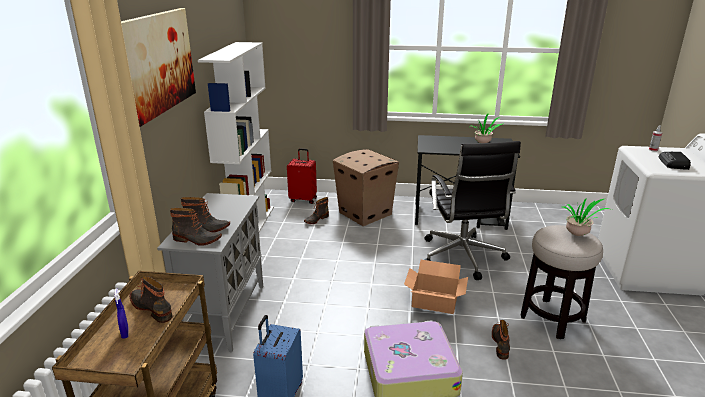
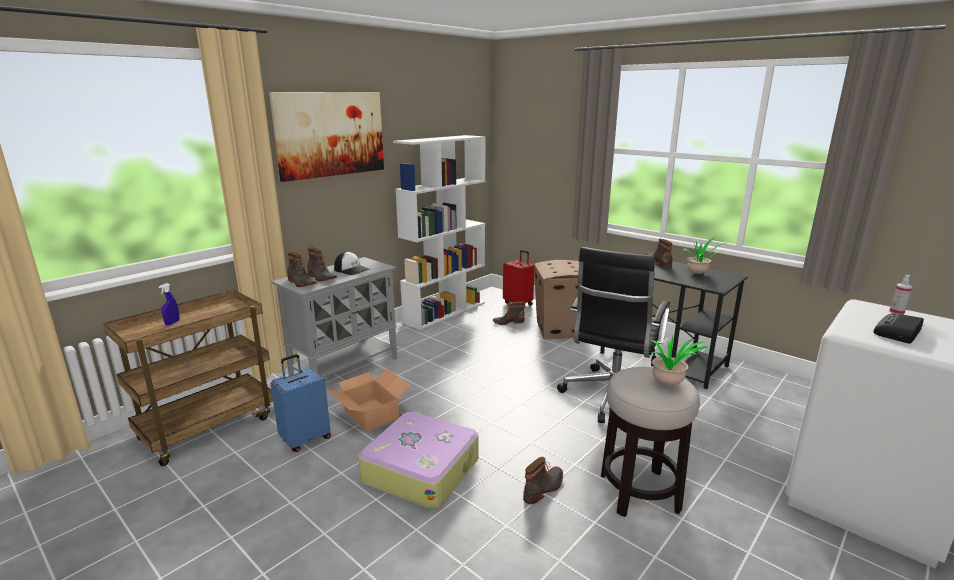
camera: 35 degrees right, 5 degrees down
(152, 308) = (210, 315): boot -> boot (658, 262)
(222, 210) = (352, 269): none -> cap
(434, 300) = (527, 423): cardboard box -> cardboard box (371, 414)

